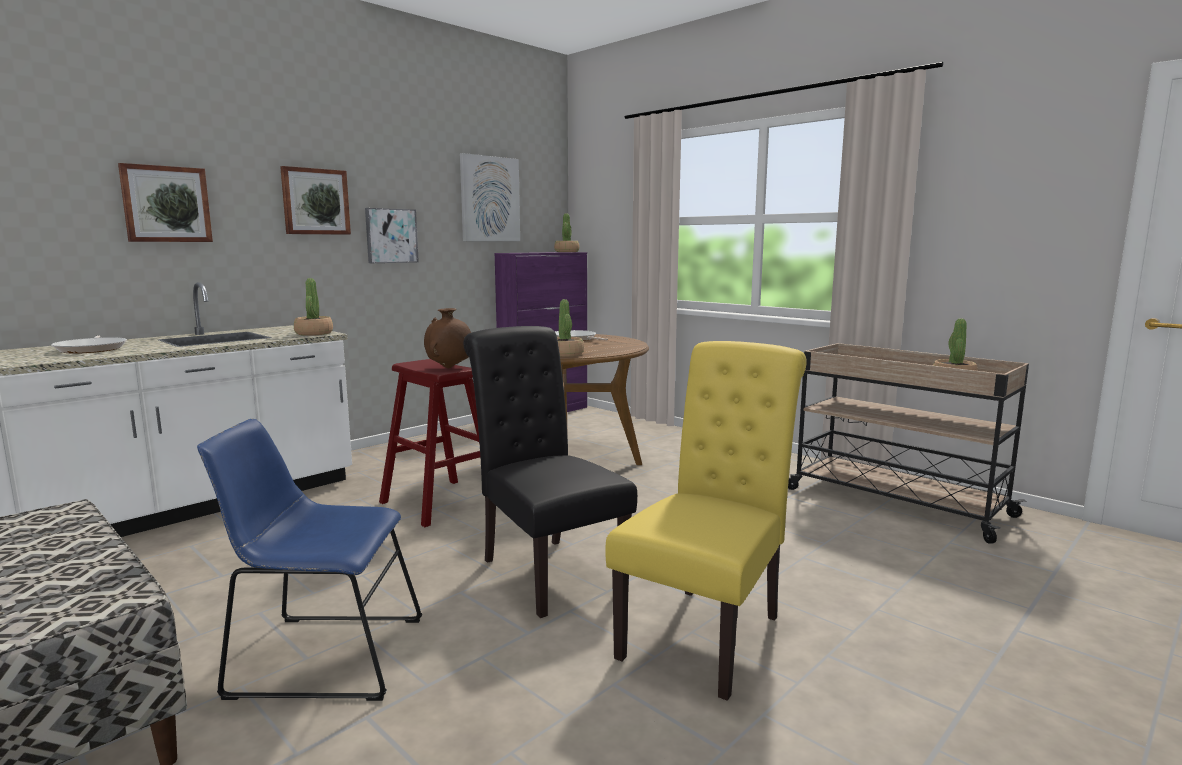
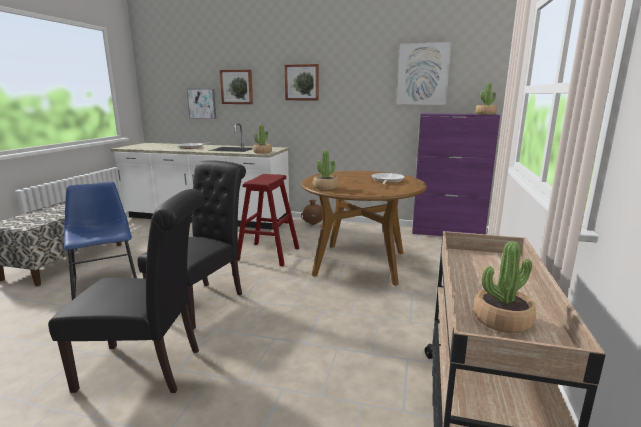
camera: 60 degrees right, 5 degrees up
(391, 236) = (345, 101): picture -> picture (202, 103)
(449, 368) = (263, 181): brown vase -> brown vase (312, 225)
(707, 631) = (148, 368): yellow chair -> black chair

